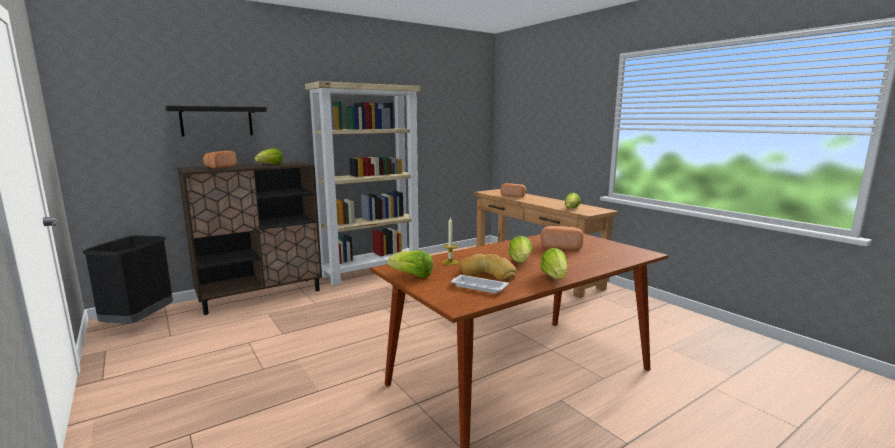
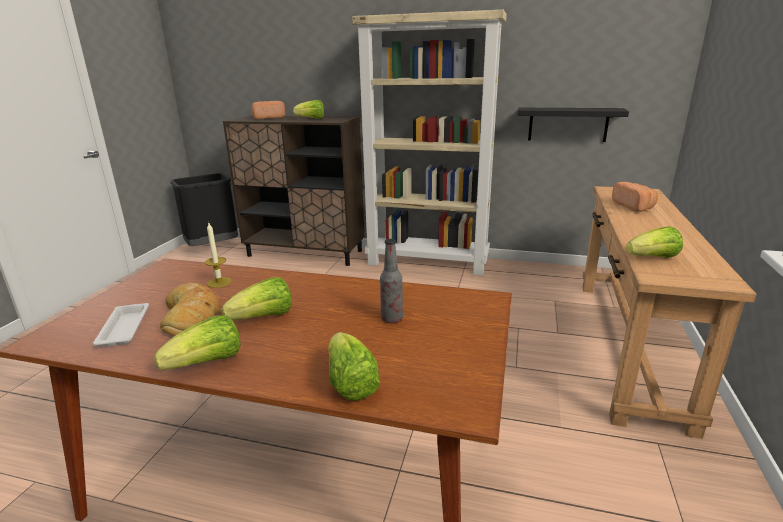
camera: 50 degrees right, 10 degrees up
(217, 121) = (282, 68): black shelf -> black shelf (568, 124)
(412, 276) = (146, 283): lettuce -> lettuce (350, 383)
(561, 246) = (392, 319): bread -> bottle

